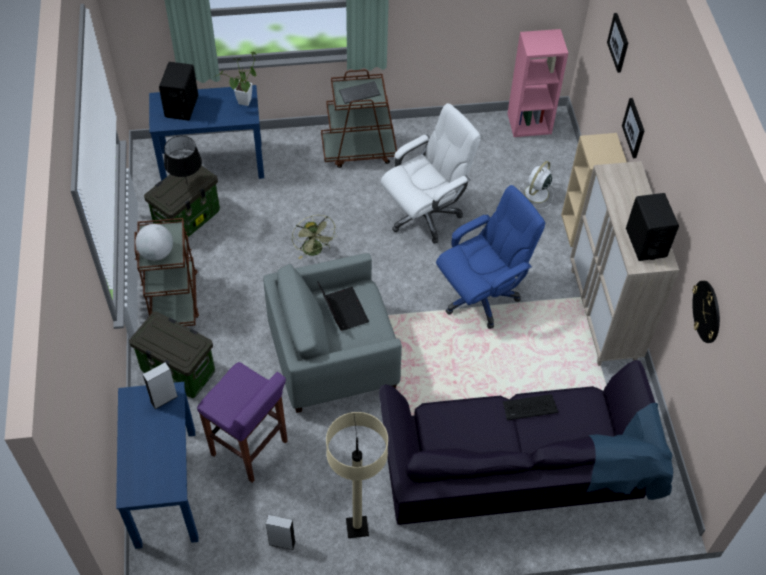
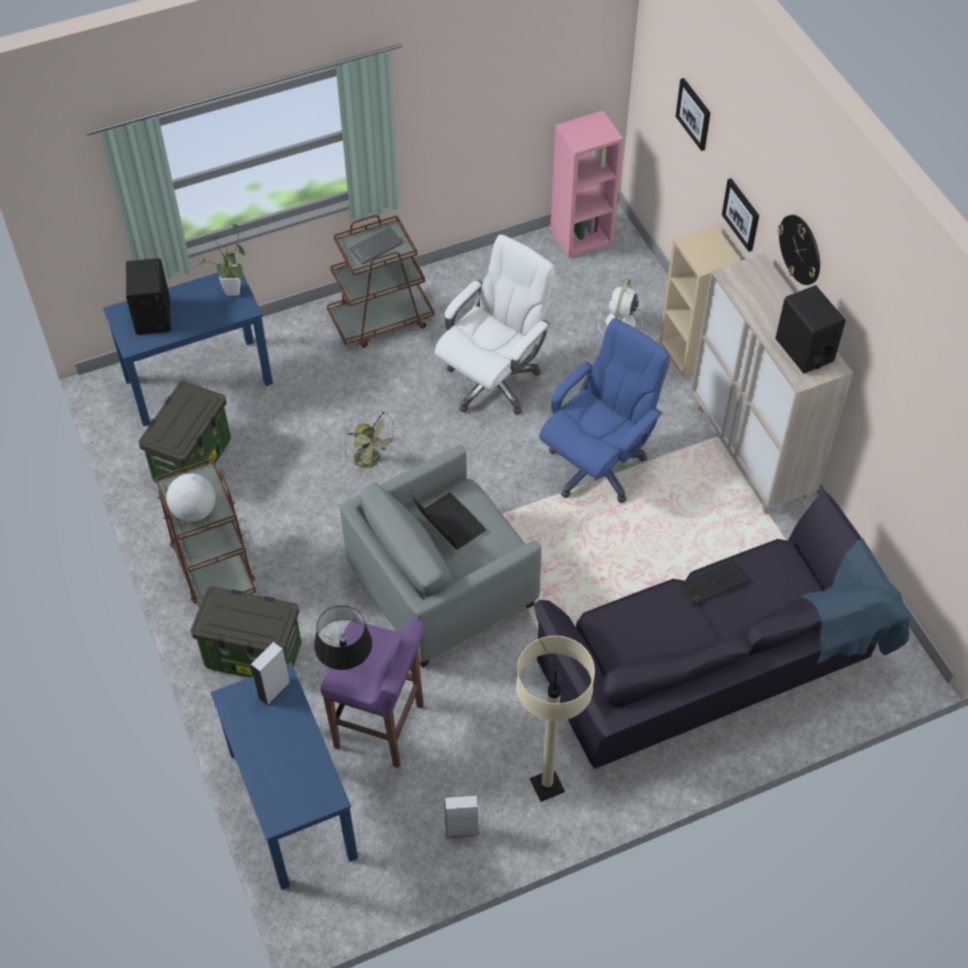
camera: 15 degrees left, 0 degrees up
(187, 185) = (190, 415): black table lamp -> black table lamp (346, 669)
(707, 311) = (904, 413): wall clock -> wall clock (800, 249)

